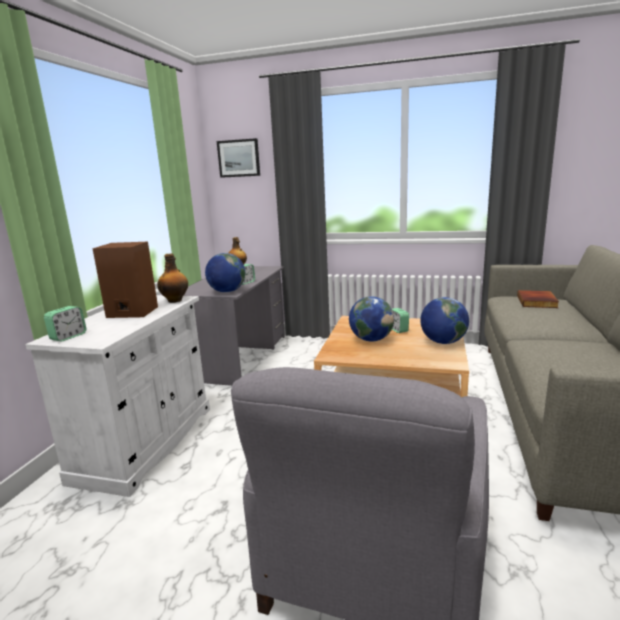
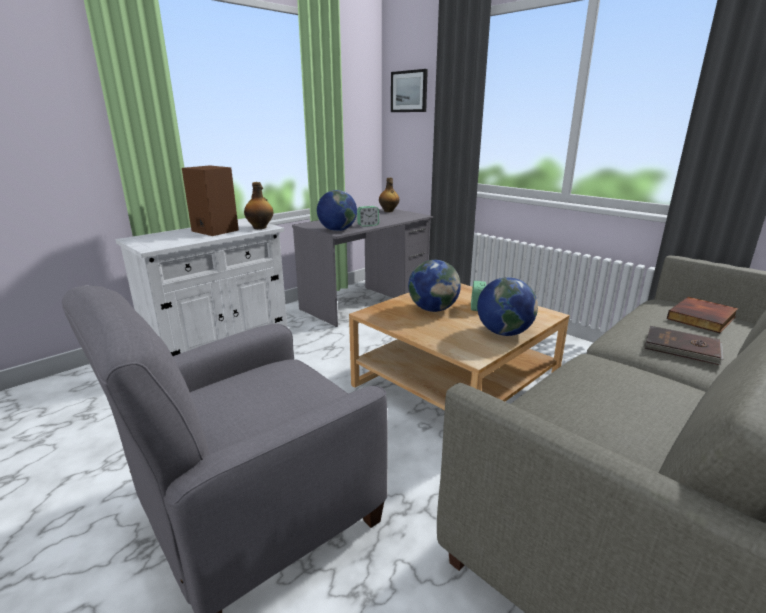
camera: 30 degrees right, 5 degrees up
(68, 337) = (143, 240): alarm clock -> none
(556, 321) = (682, 348): none -> brown book

